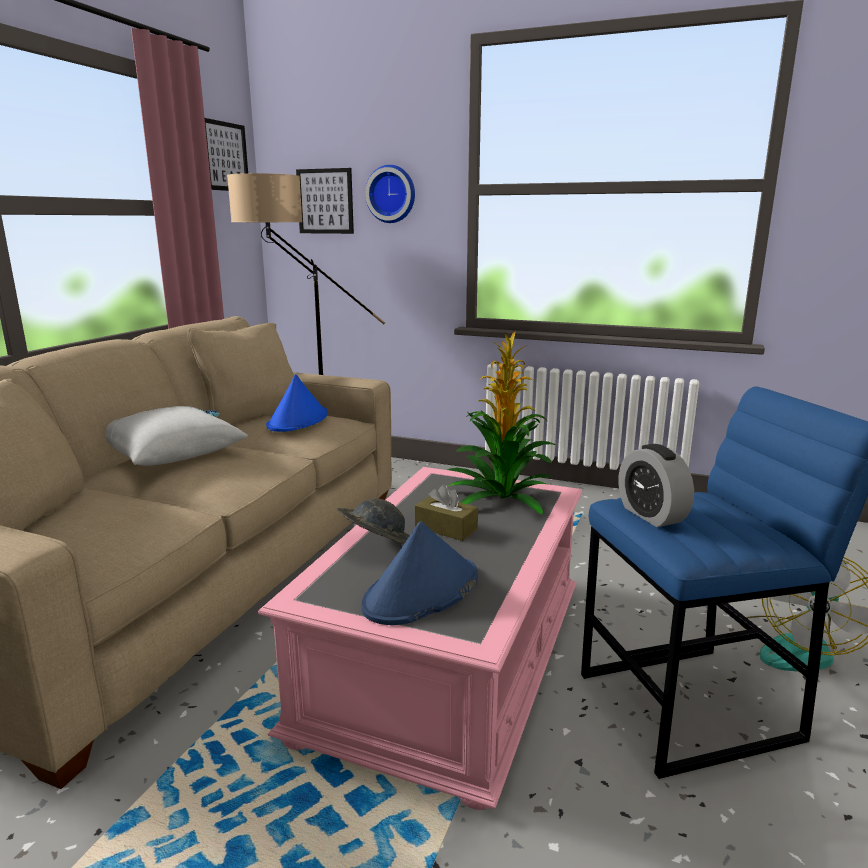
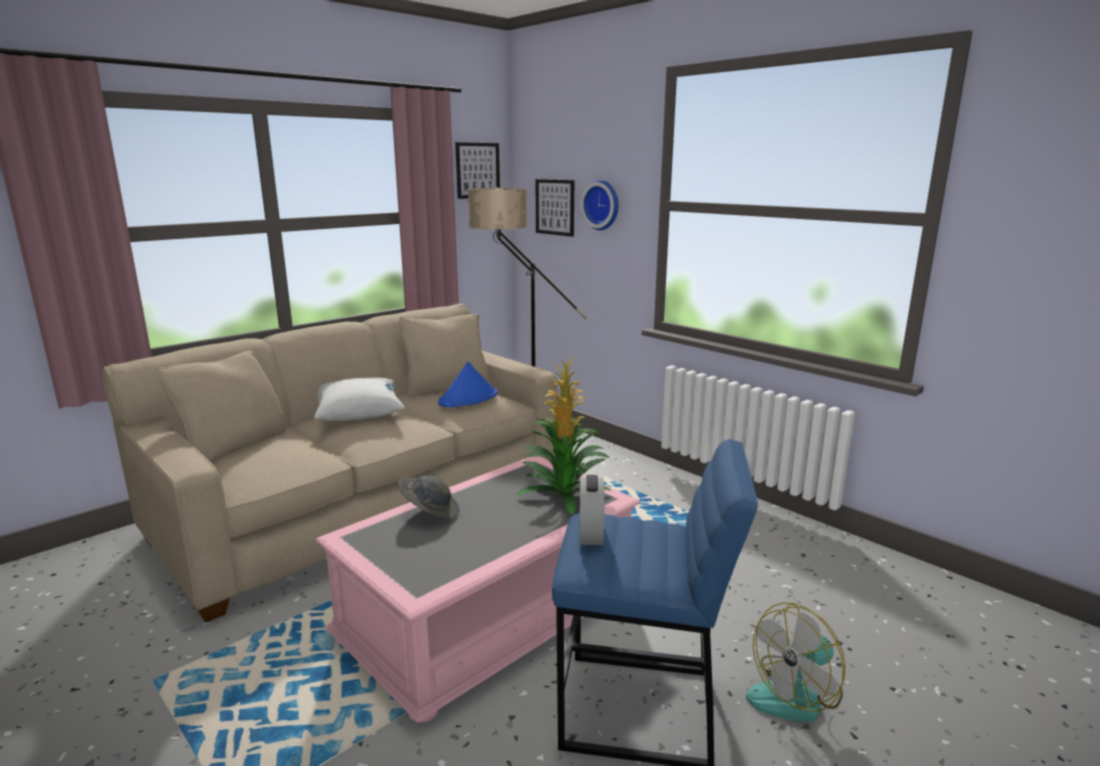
camera: 25 degrees right, 0 degrees up
(421, 592) = (420, 552): blue hat -> none
(446, 528) = (491, 509): brown tissue box -> none

